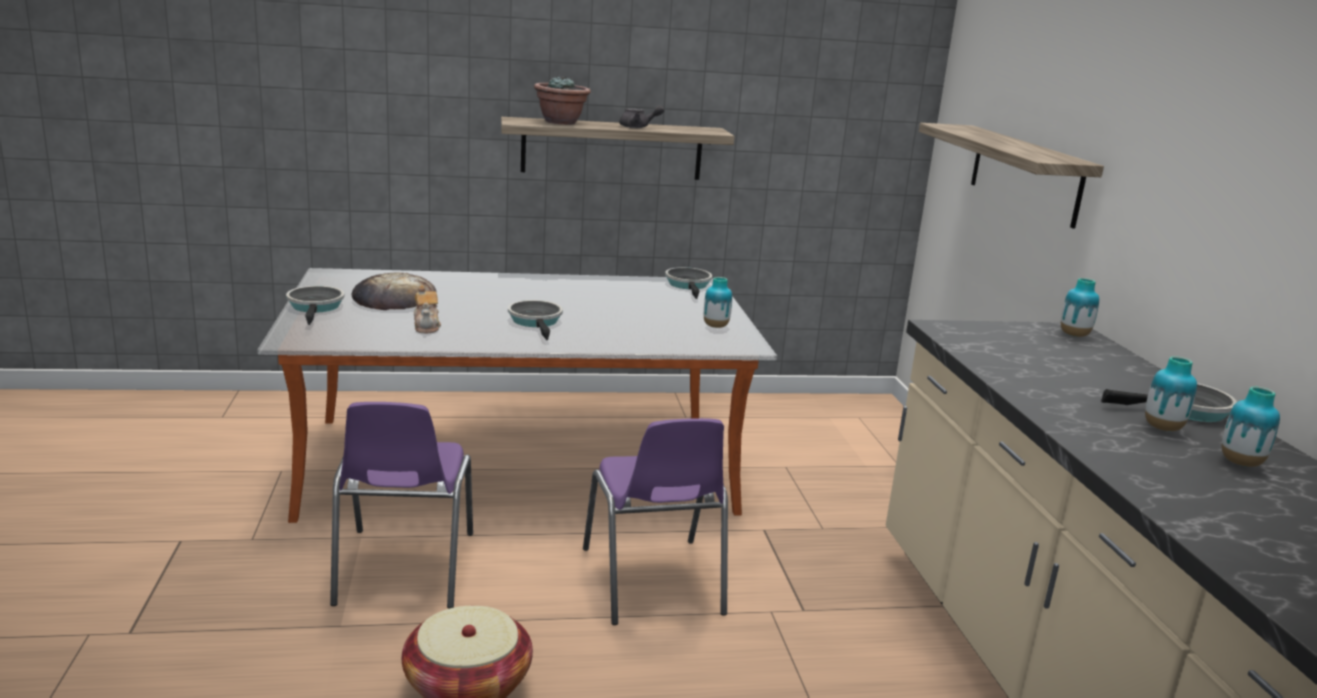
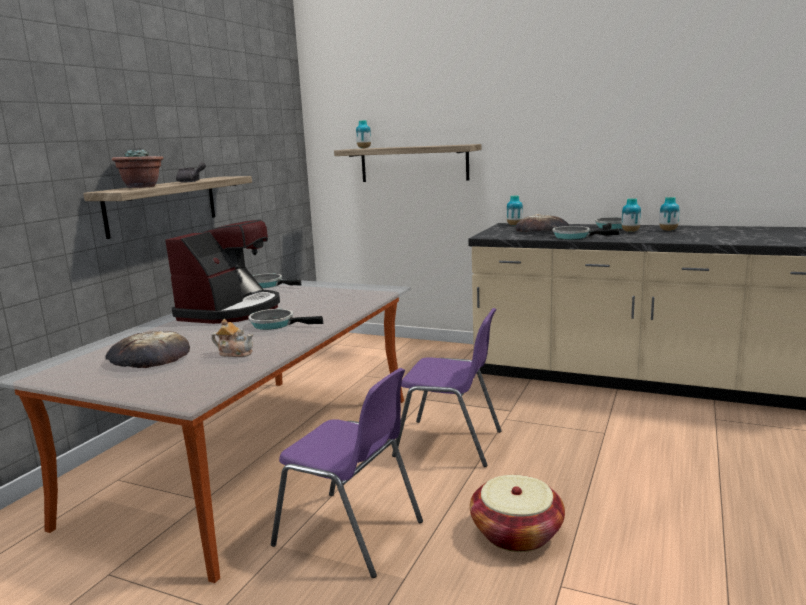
camera: 55 degrees left, 5 degrees down
(316, 307) = (117, 385): frying pan -> frying pan (574, 237)
(566, 293) = (231, 311): none -> coffee machine
(715, 326) = (349, 290): vase -> vase (364, 148)
(1053, 358) = (542, 230): none -> bread

